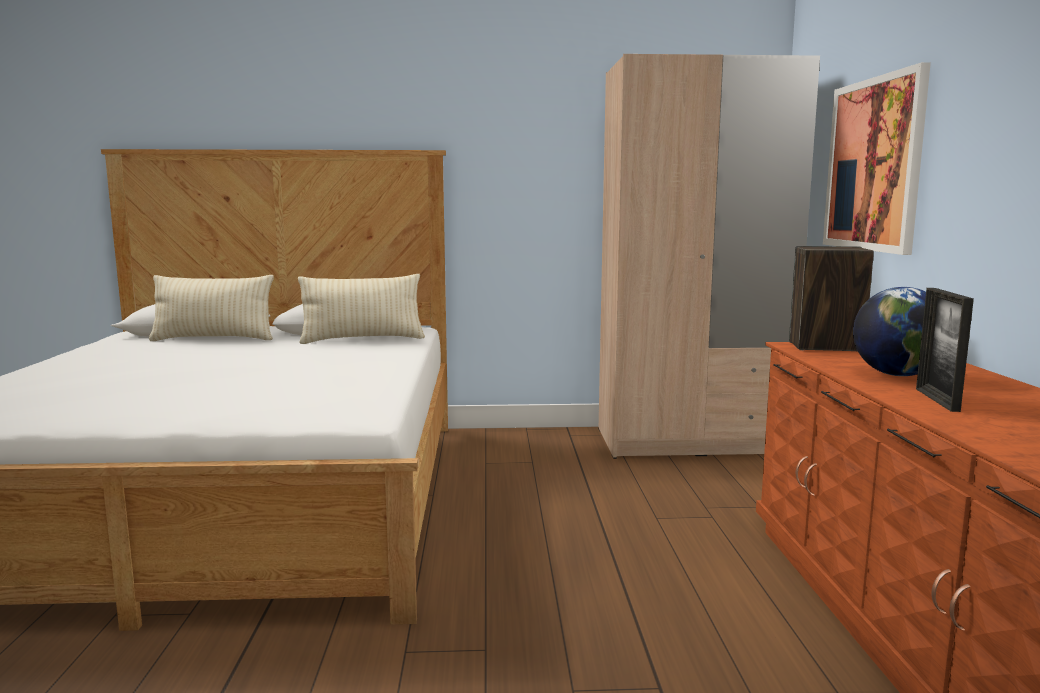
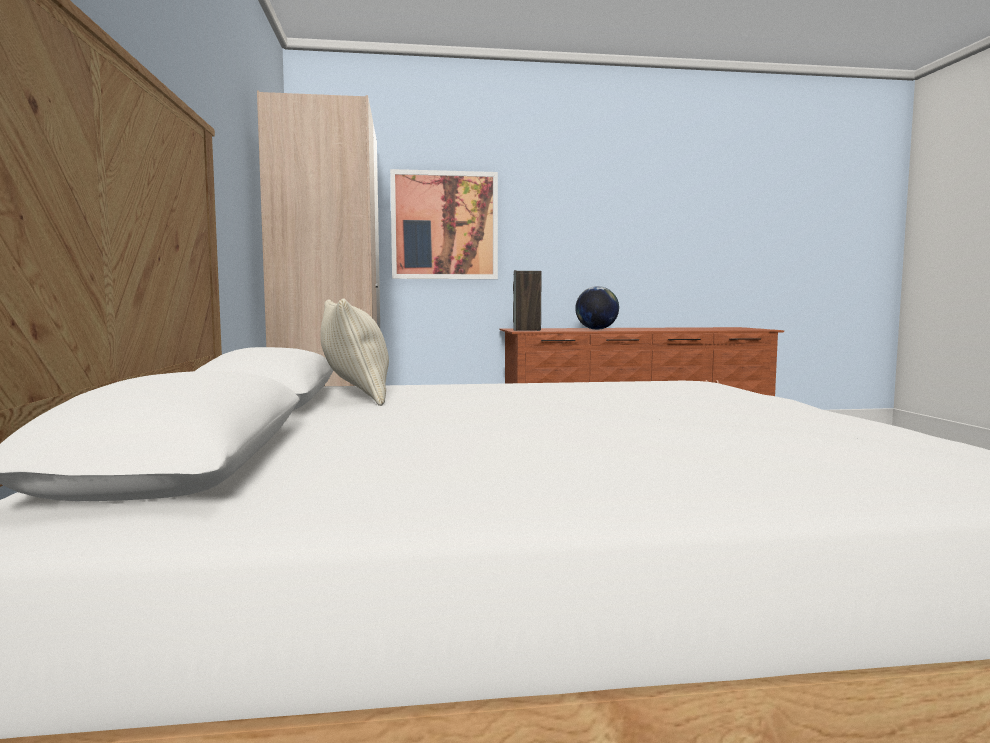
camera: 95 degrees left, 5 degrees down
(214, 339) = (301, 440): beige pillow -> none
(937, 399) = (643, 329): picture frame -> none

